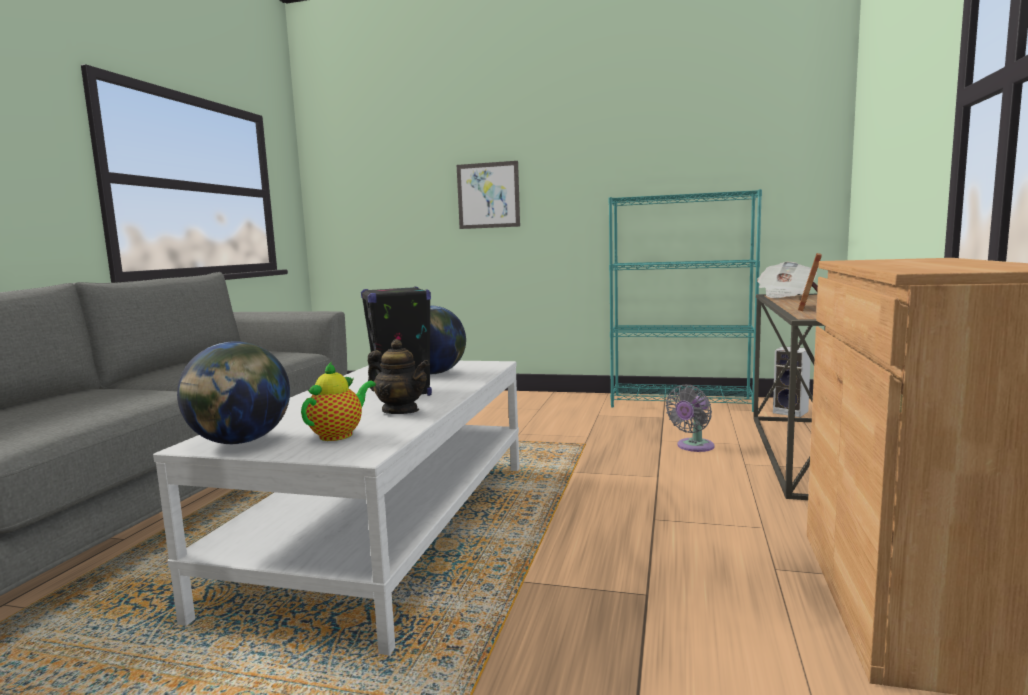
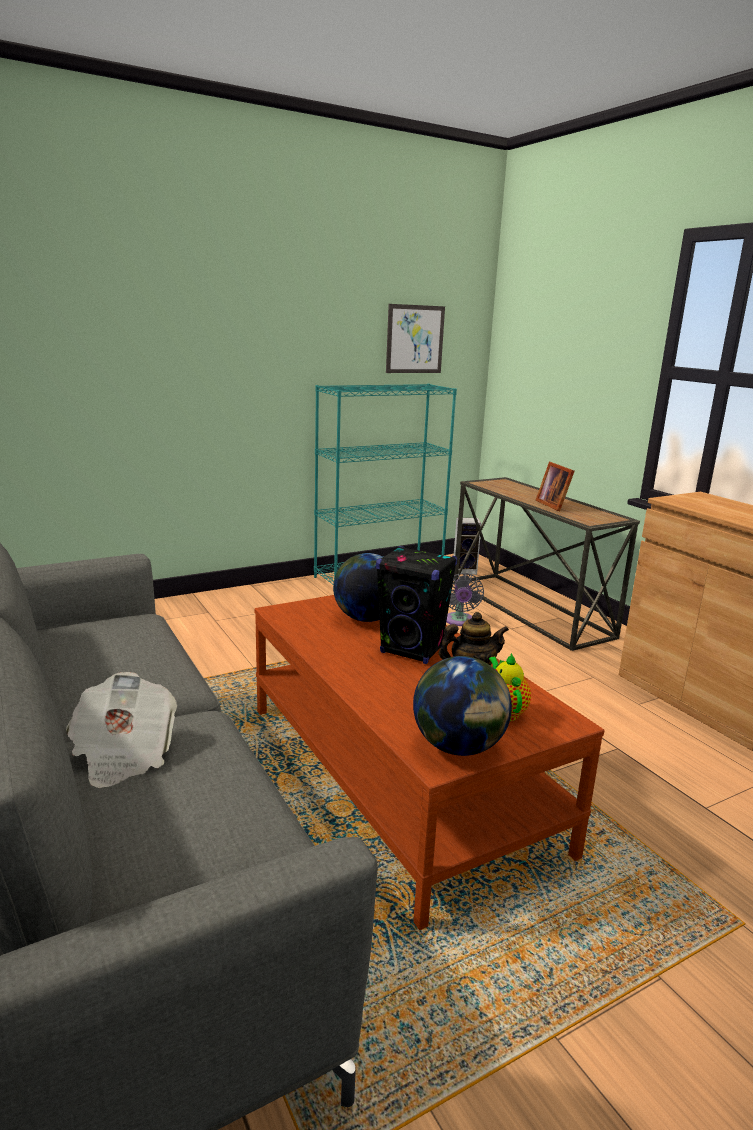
camera: 45 degrees left, 10 degrees up
(390, 528) = (395, 774): white coffee table -> brown coffee table
(488, 195) = (175, 372): picture -> picture (415, 339)
(784, 295) = (488, 484): newspaper -> newspaper (123, 753)

